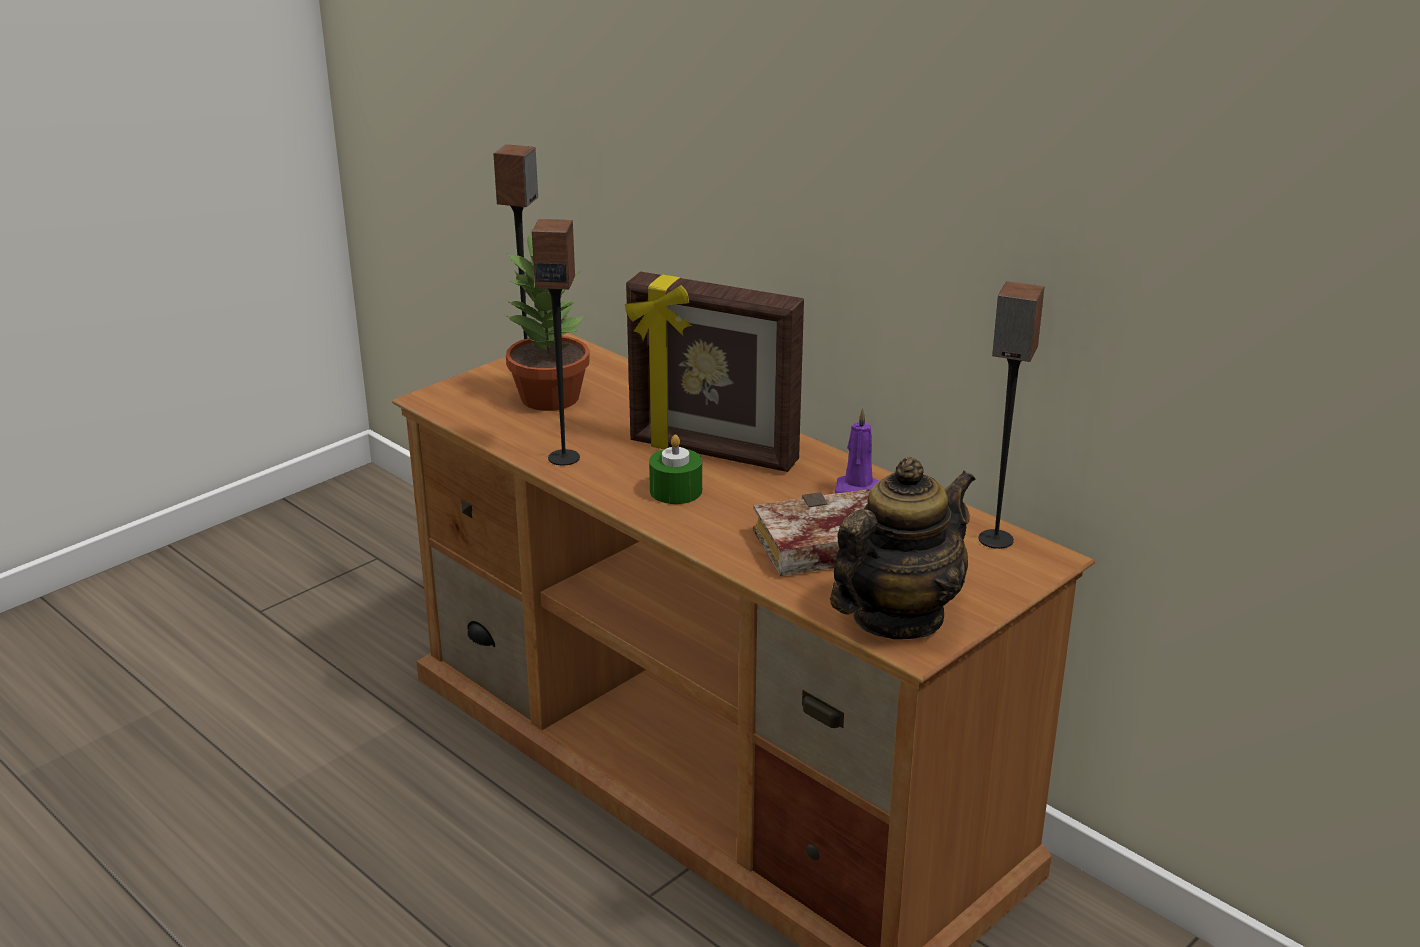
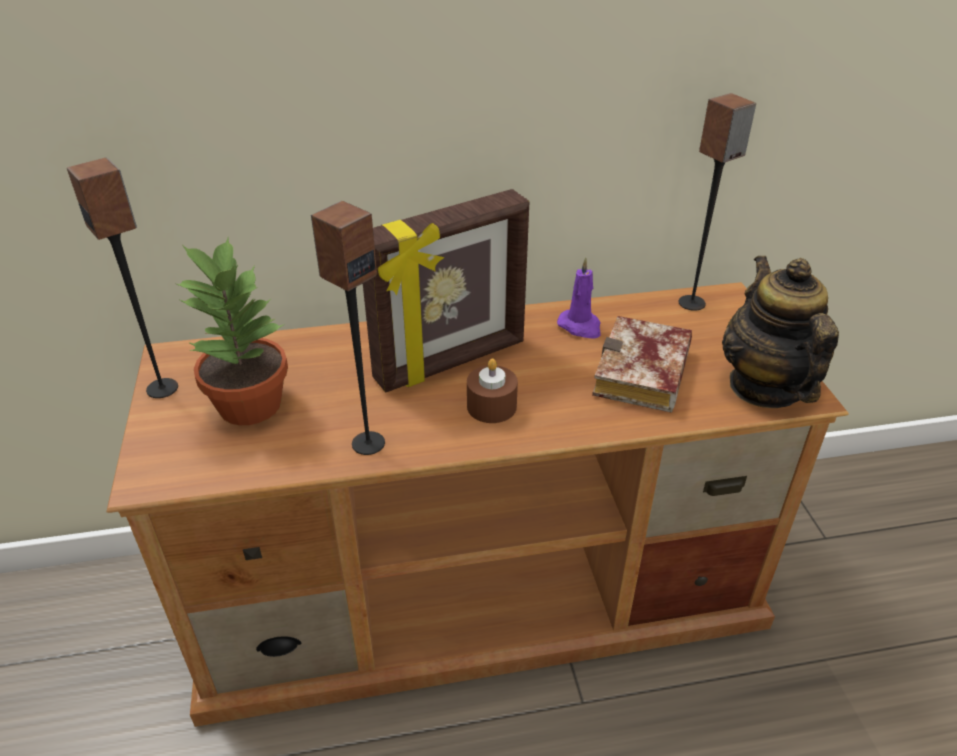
camera: 55 degrees left, 10 degrees up
(676, 491) = (491, 406): green candle -> brown candle

